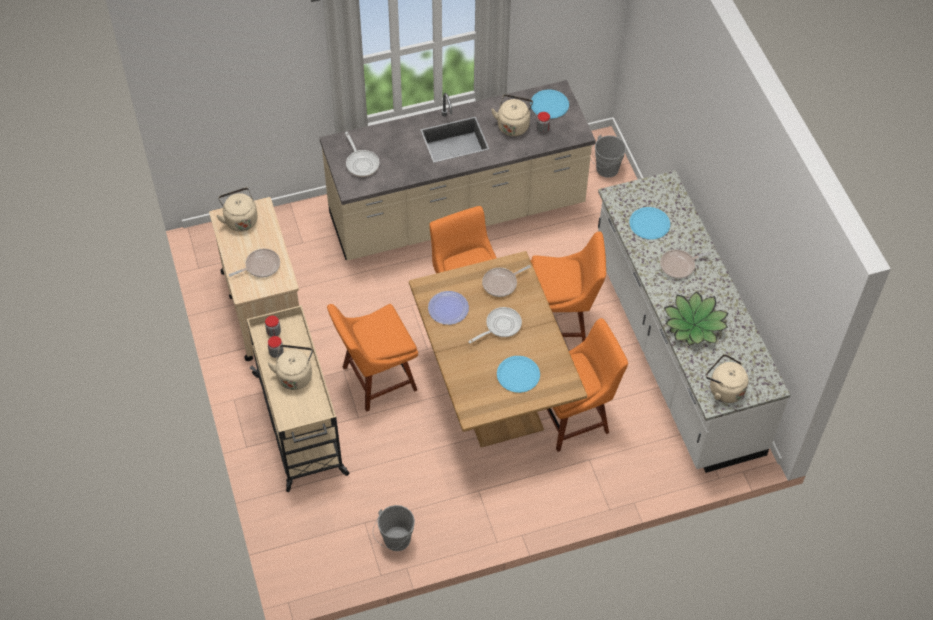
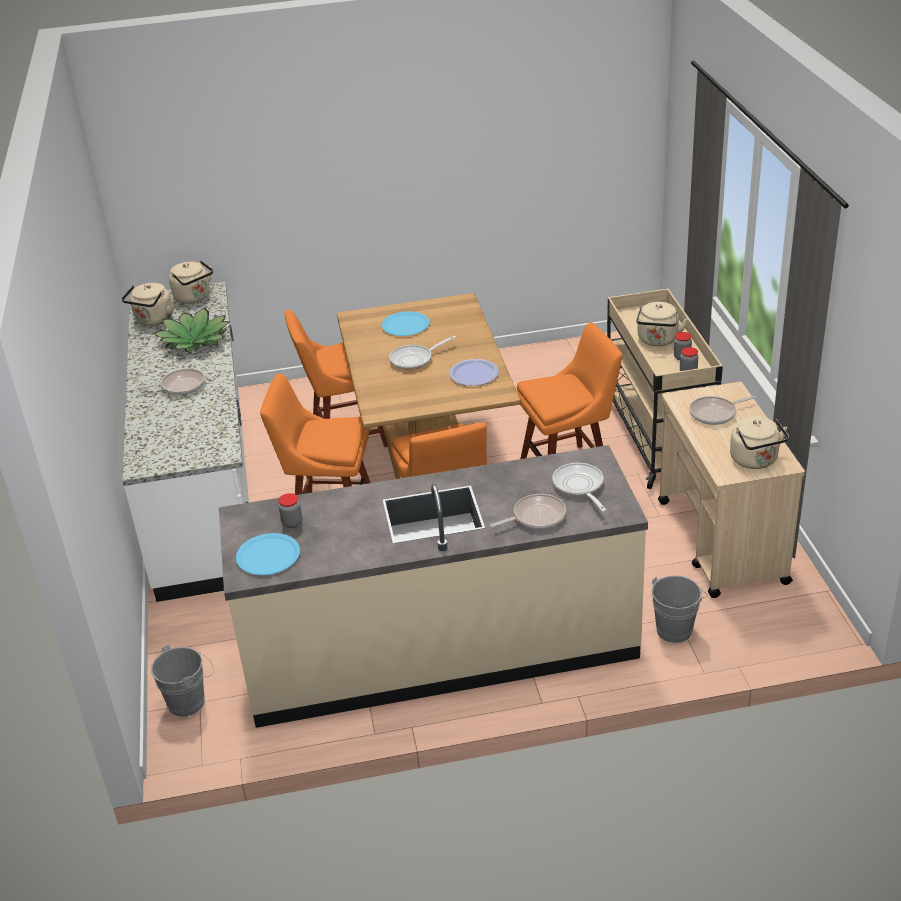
camera: 170 degrees left, 20 degrees down
(395, 541) = (551, 357): grey bucket -> grey bucket (676, 628)
(501, 283) = (403, 393): frying pan -> frying pan (536, 517)
(513, 125) = (336, 529): beige kettle -> beige kettle (153, 320)
(649, 224) = (193, 424): blue plate -> none

